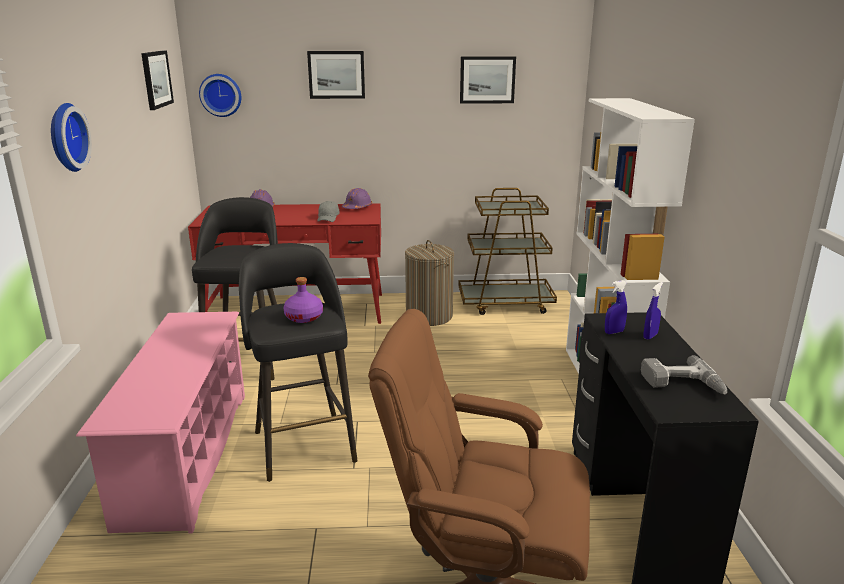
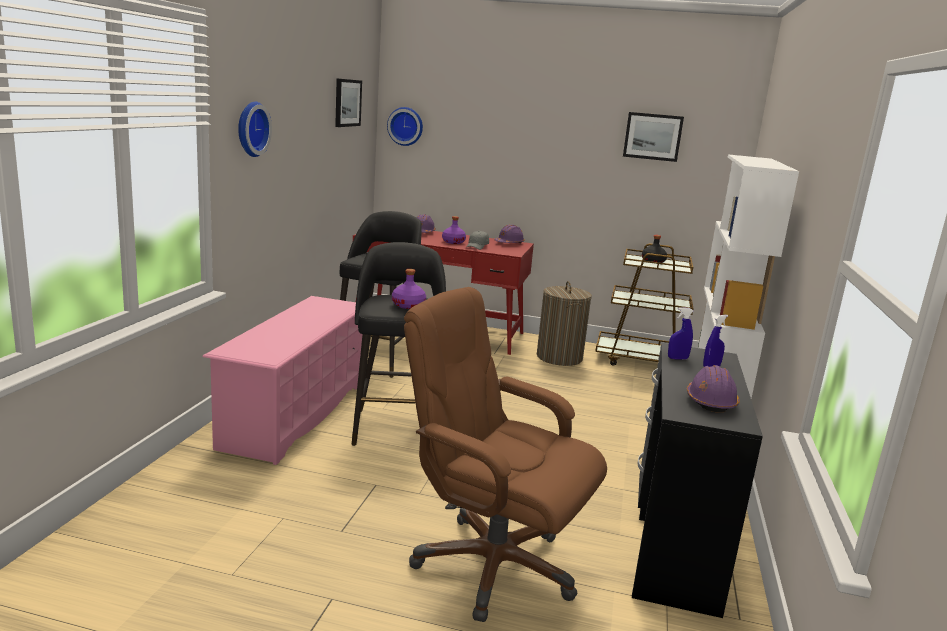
camera: 15 degrees right, 5 degrees down
(300, 216) = (453, 242): none -> purple bottle
(336, 74) = (509, 118): picture -> none
(505, 206) = (653, 261): none -> black bottle
(682, 385) = (710, 401): power drill -> purple hard hat

